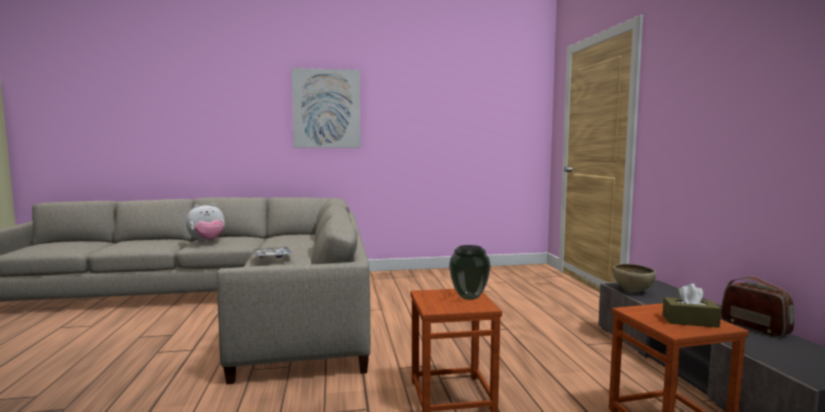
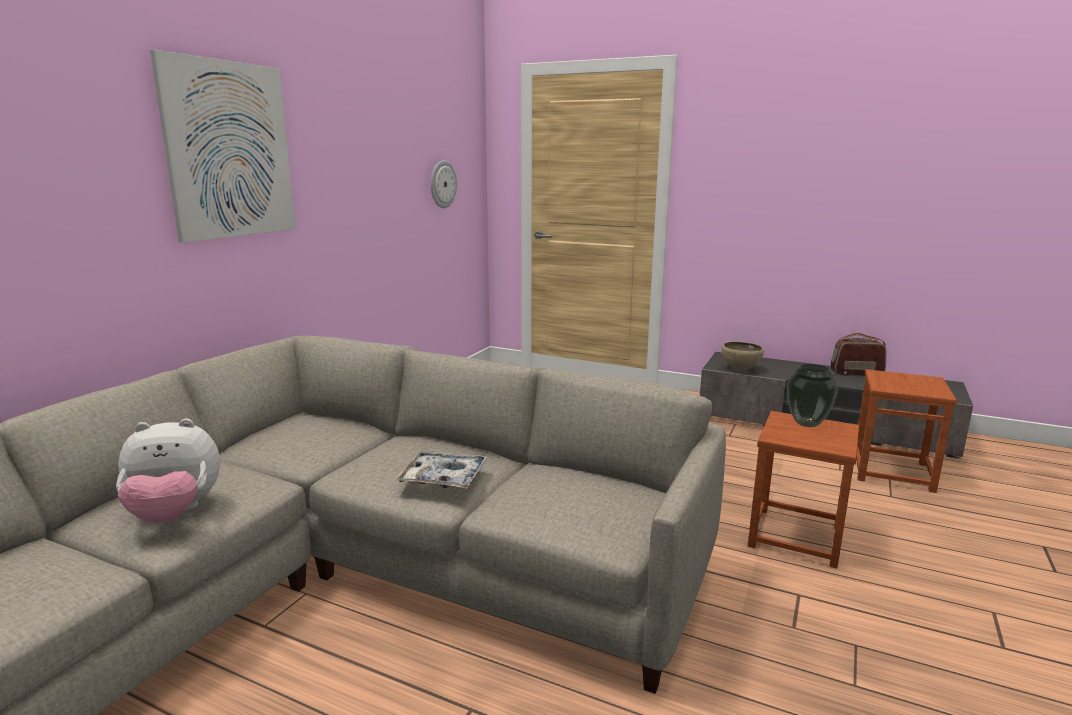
camera: 55 degrees left, 10 degrees up
(207, 242) = (174, 514): plush toy -> plush toy turned 75 degrees clockwise
(494, 131) = (442, 184): none -> wall clock
(690, 321) = (918, 382): brown tissue box -> none

